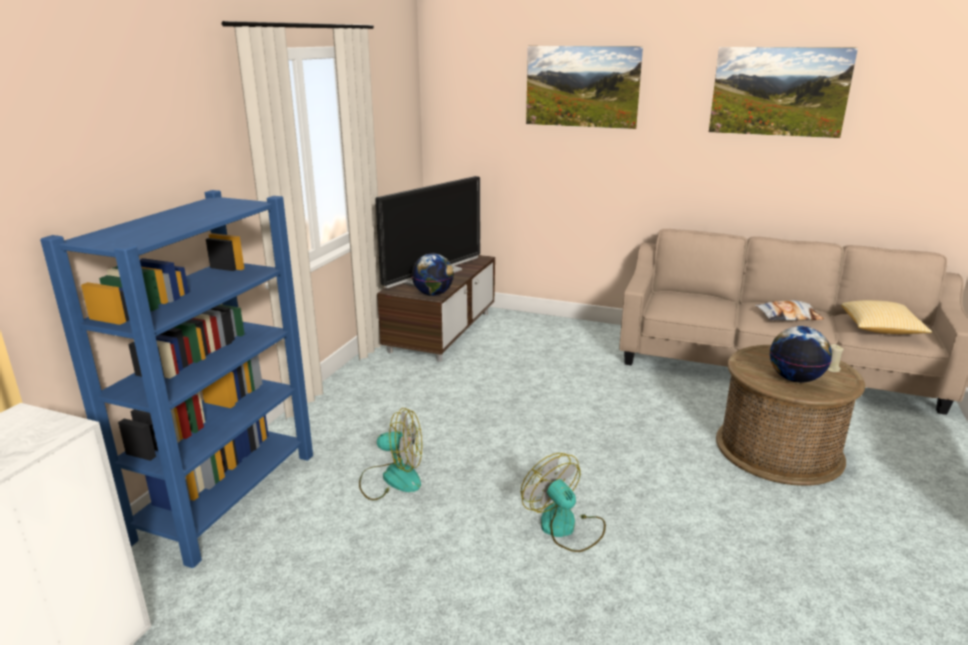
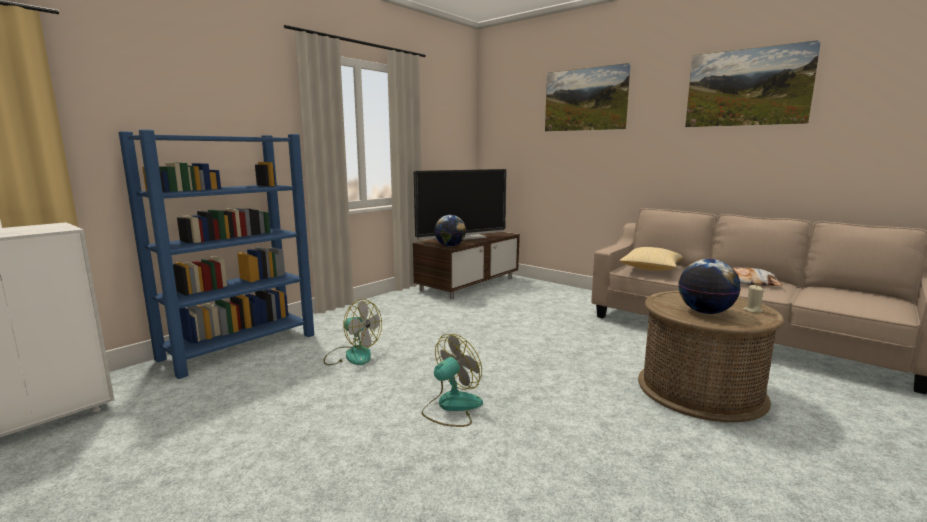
camera: 20 degrees right, 10 degrees down
(565, 528) = (451, 407): fan -> fan turned 60 degrees clockwise
(880, 329) = (844, 298): pillow -> pillow (650, 269)

